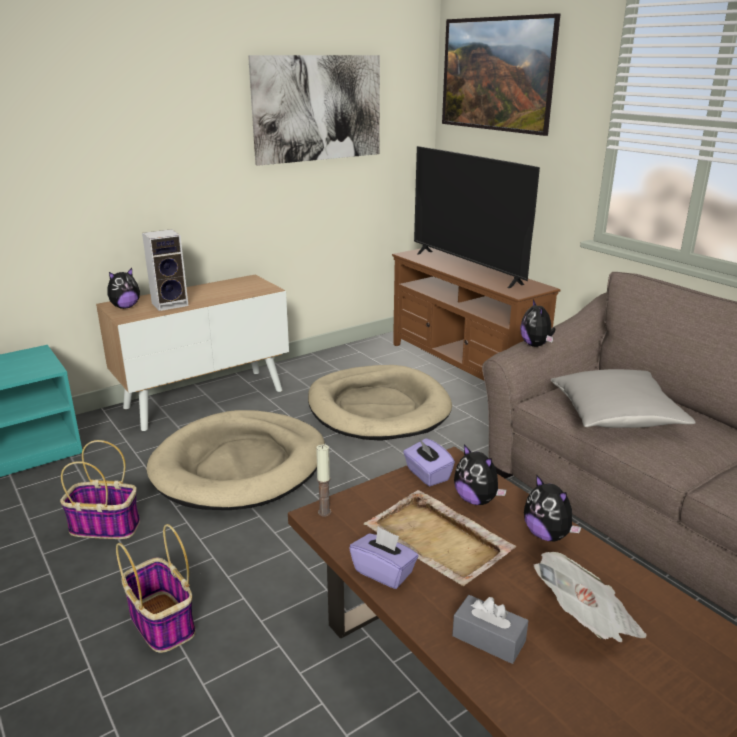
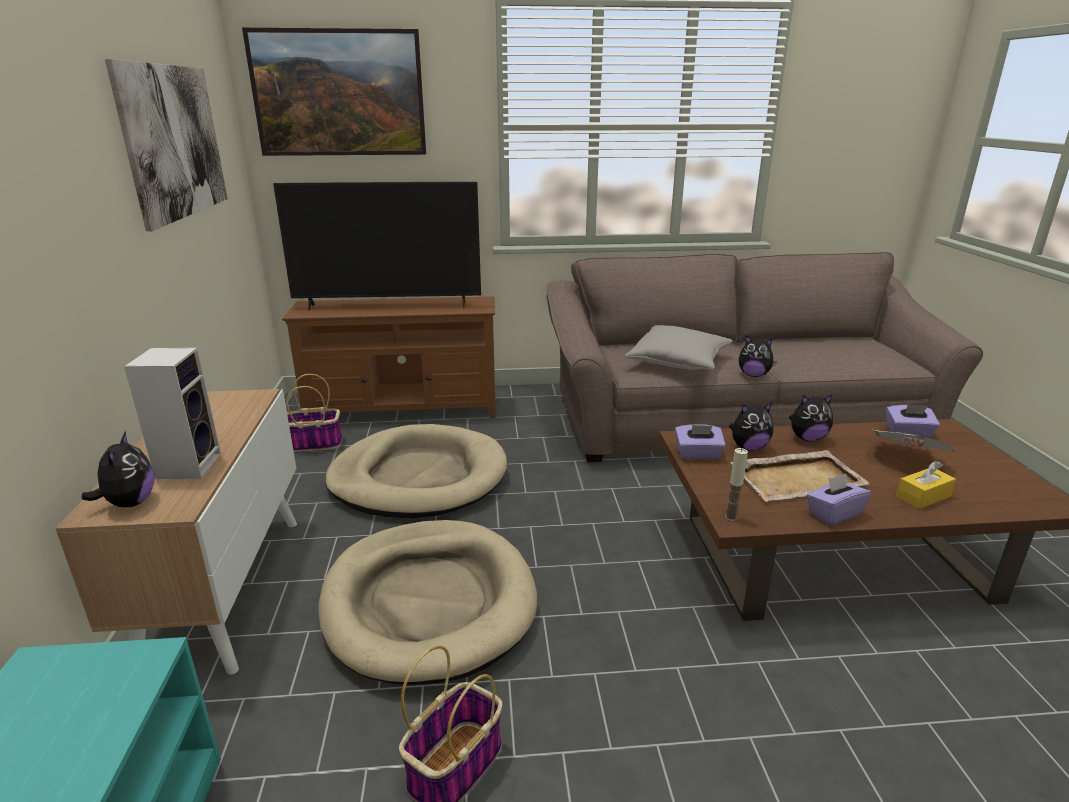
camera: 60 degrees left, 0 degrees up
(161, 622) = (685, 747): basket -> basket (314, 444)
(488, 638) = (923, 496): grey tissue box -> yellow tissue box
(536, 345) = (584, 336): plush toy -> plush toy (753, 375)
(672, 618) = (908, 433): none -> purple tissue box

